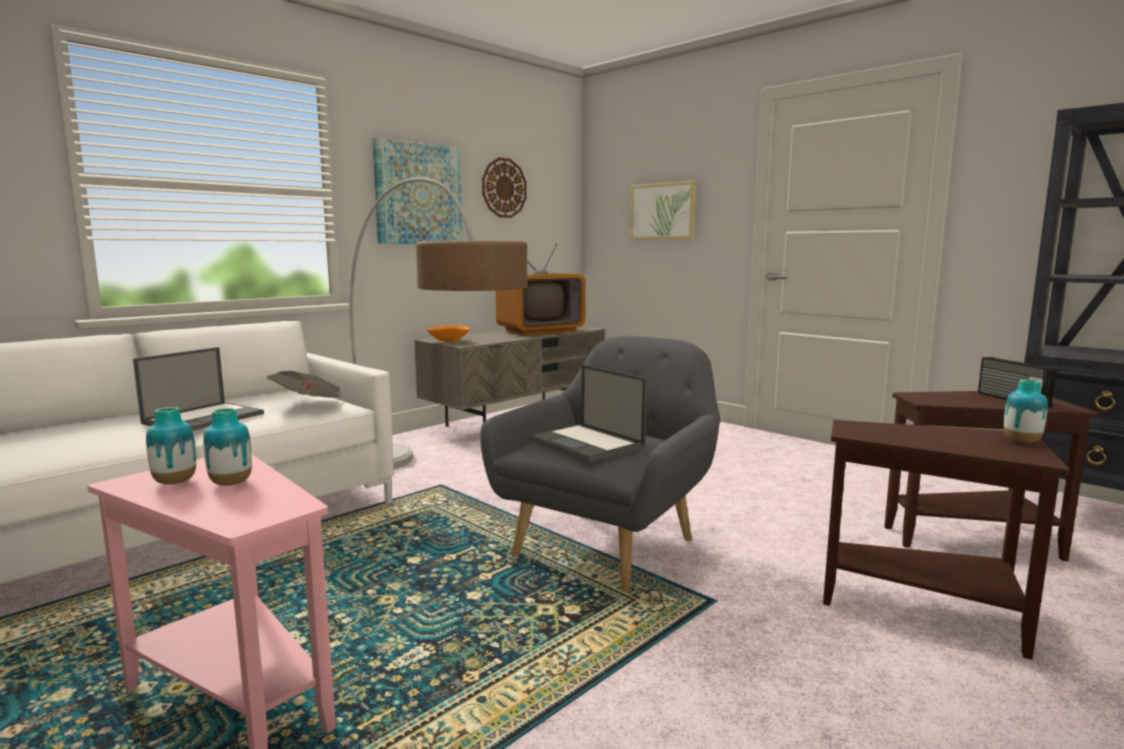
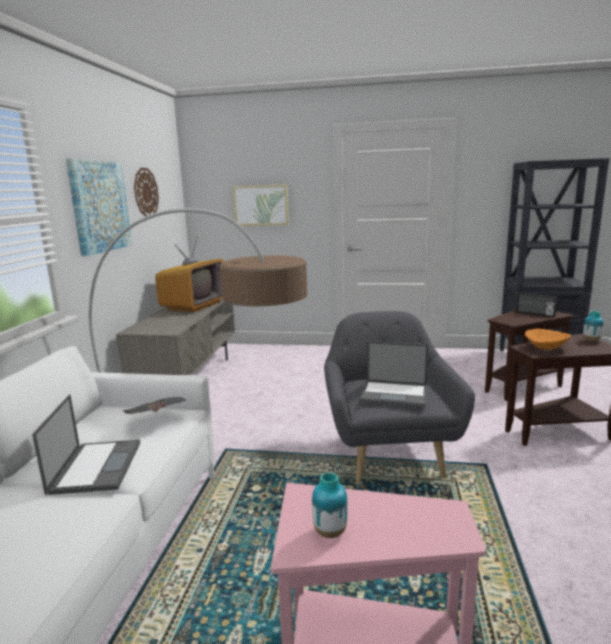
camera: 35 degrees left, 5 degrees up
(231, 483) = (368, 513): vase -> none
(448, 341) = (151, 330): orange bowl -> orange bowl (546, 348)

